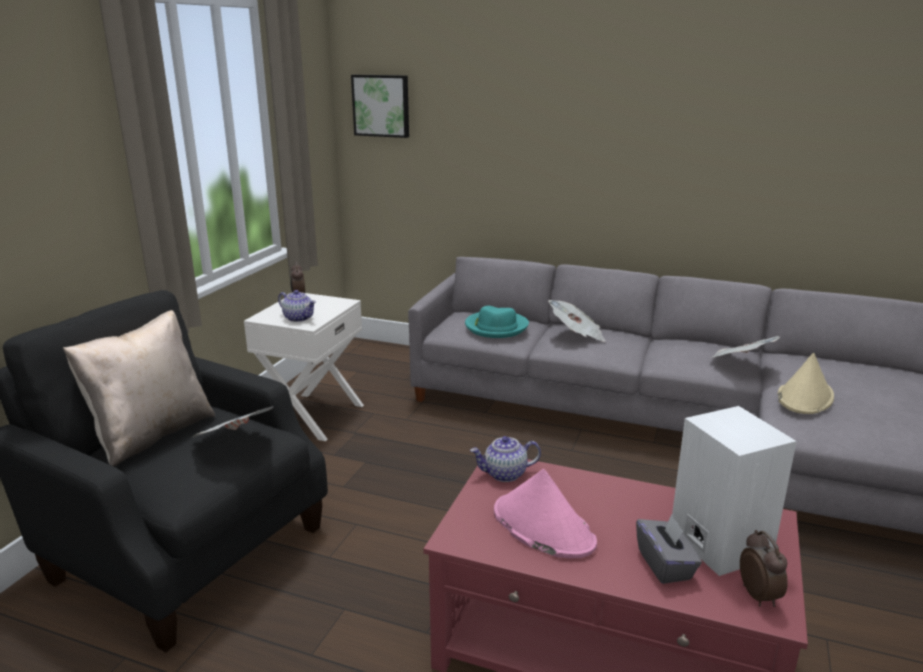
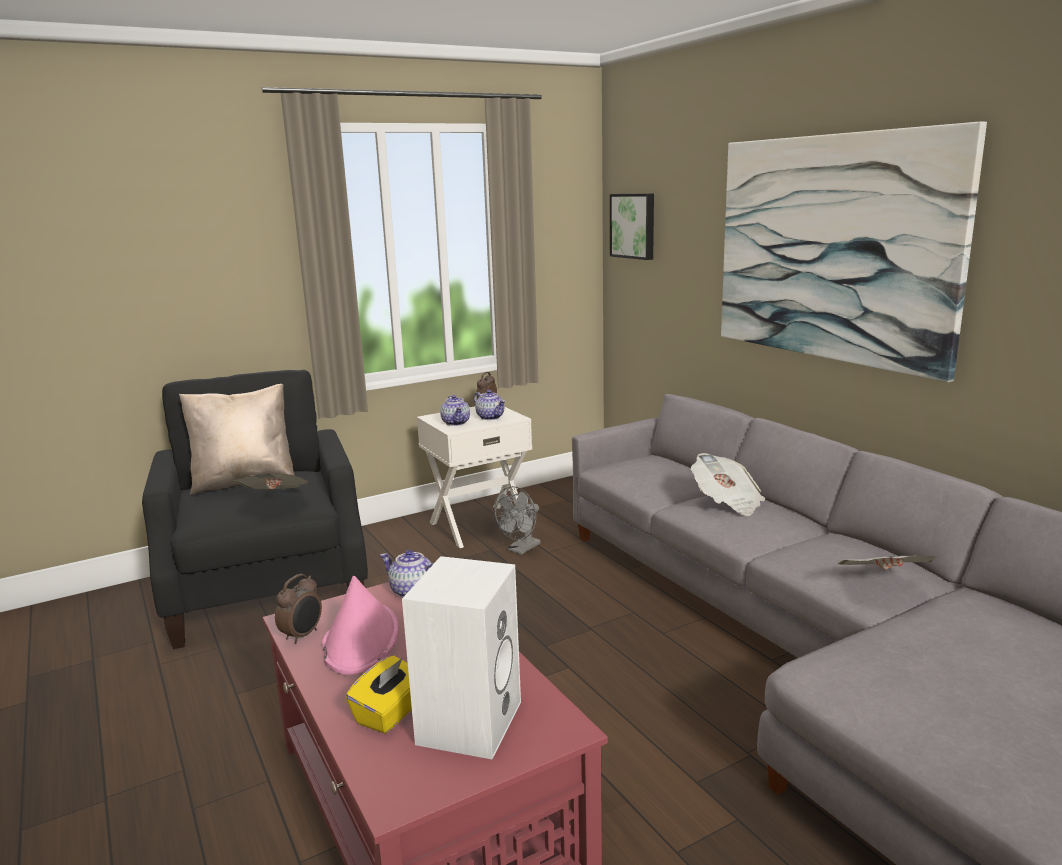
camera: 40 degrees right, 5 degrees down
(321, 306) = (491, 417): none -> teapot
(381, 425) = (521, 549): none -> grey fan
(496, 327) = (655, 475): turquoise hat -> none
(610, 124) = (832, 248): none -> picture
(665, 565) = (390, 713): grey tissue box -> yellow tissue box
(759, 595) = (414, 778): alarm clock -> alarm clock (303, 635)
(805, 397) = (899, 646): beige hat -> none

